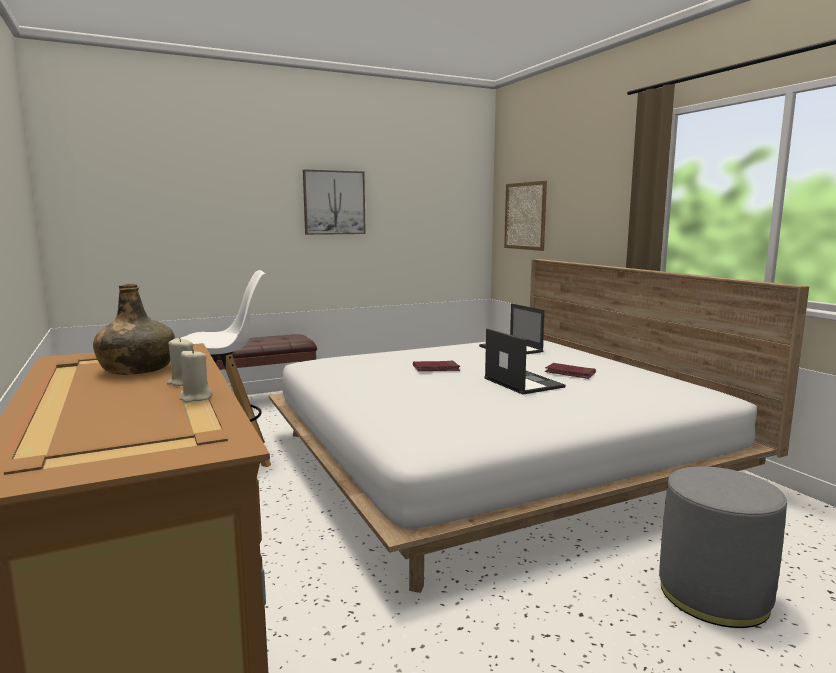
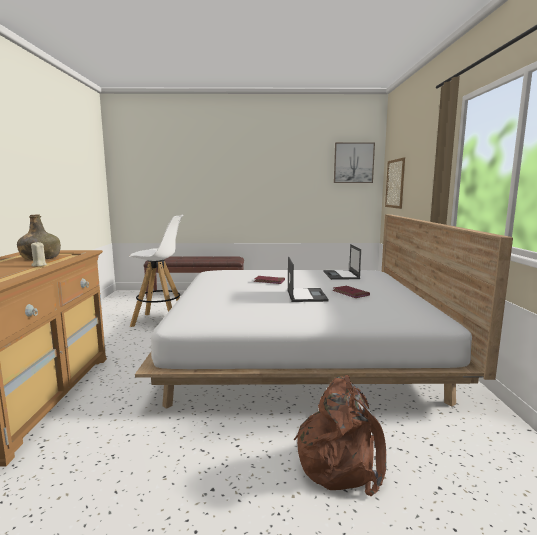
camera: 25 degrees right, 0 degrees up
(195, 398) = (23, 271): beige candle -> none
(334, 202) = (266, 176): picture -> picture (353, 163)
(714, 594) = (341, 461): grey ottoman -> brown backpack

